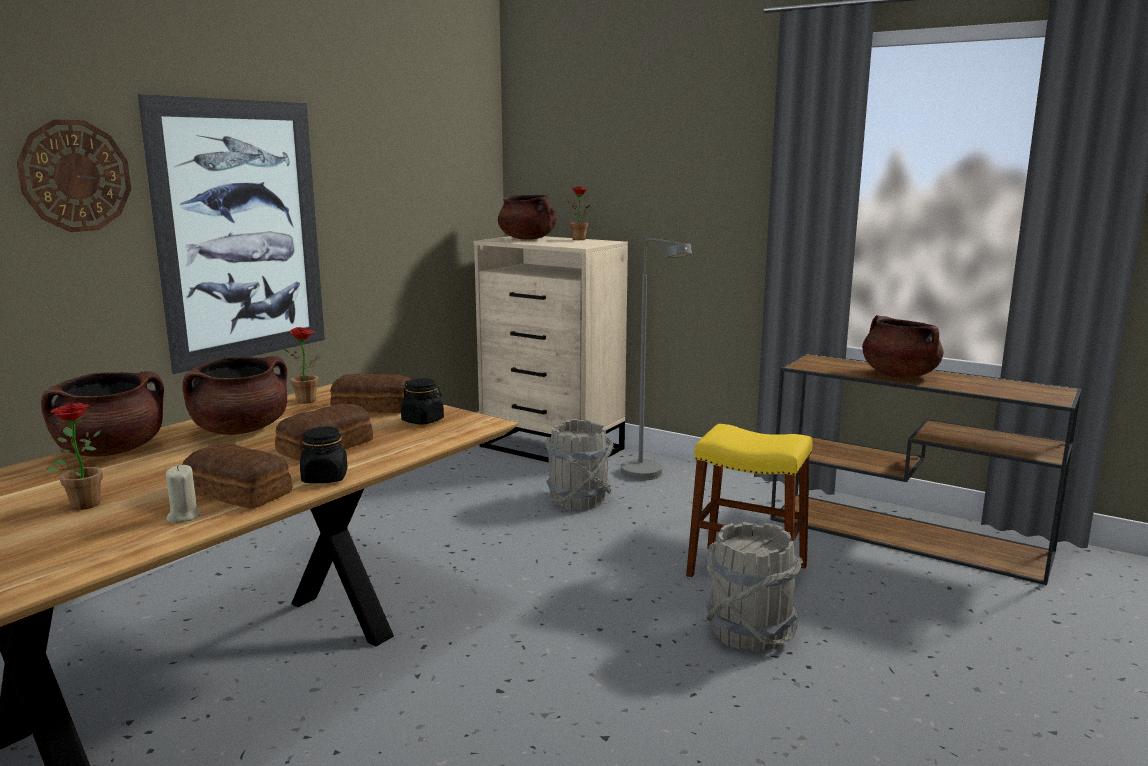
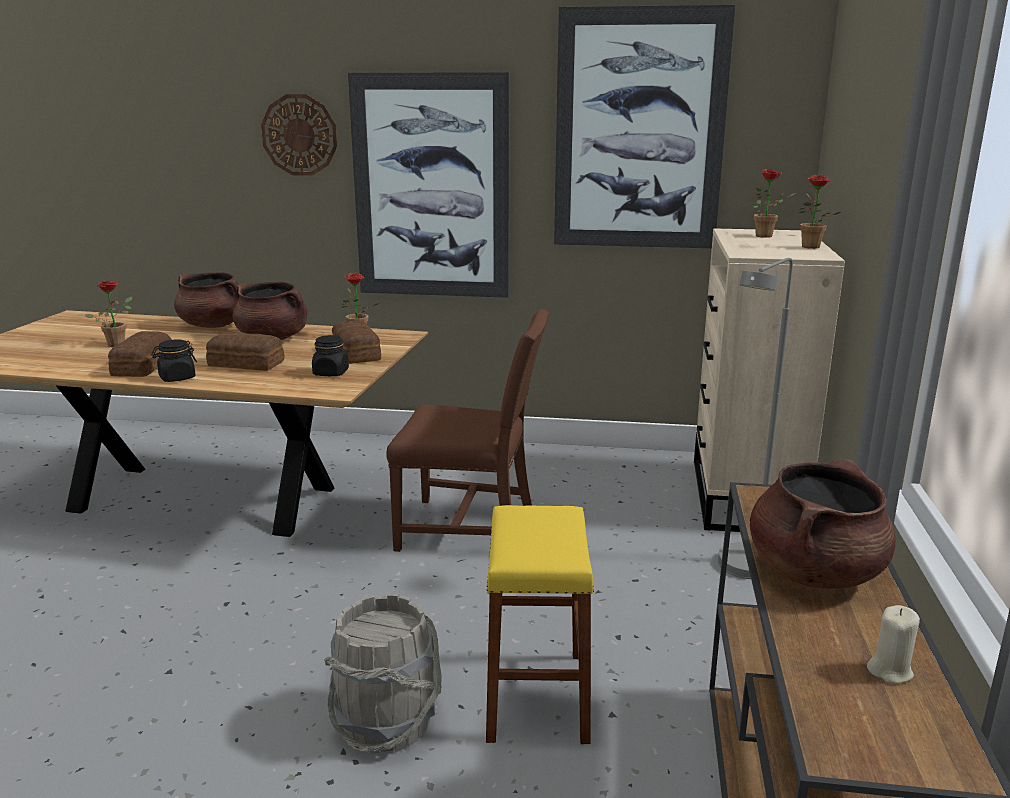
camera: 65 degrees right, 5 degrees up
(183, 516) = (98, 366): beige candle -> beige candle (890, 670)
(405, 161) = (639, 131): none -> picture
(488, 546) = (472, 529): none -> brown chair
(527, 239) = (767, 236): brown cooking pot -> potted plant
(578, 500) = (621, 546): grey bucket -> none

